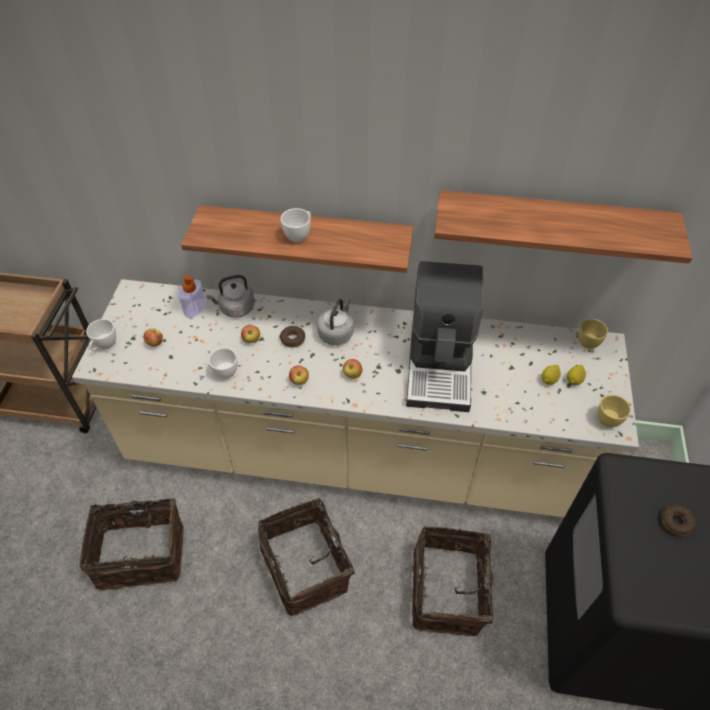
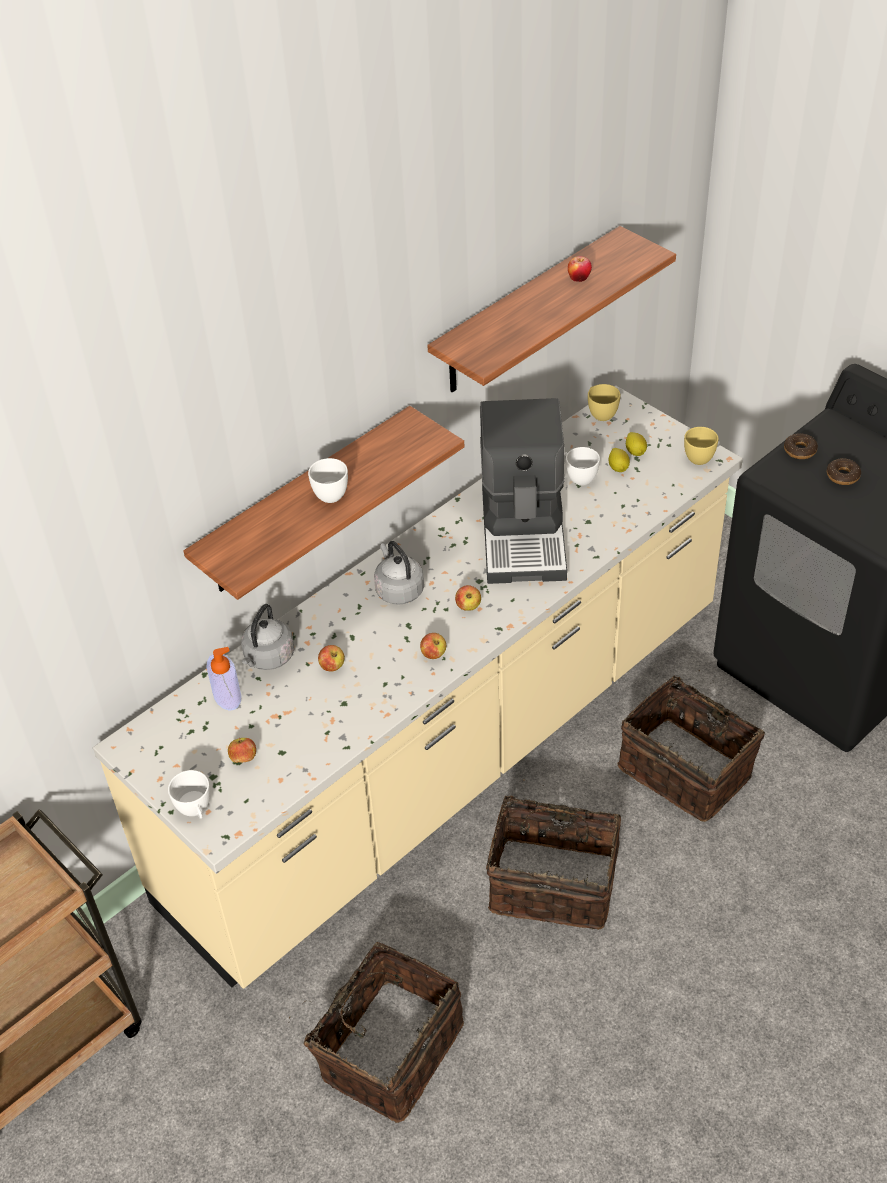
camera: 50 degrees left, 5 degrees down
(226, 370) = (355, 709): white cup -> white cup (578, 477)
(292, 339) = (369, 630): donut -> donut (800, 450)
(441, 365) = (525, 533): coffee machine -> coffee machine turned 45 degrees clockwise
(594, 223) = (579, 279): none -> apple

